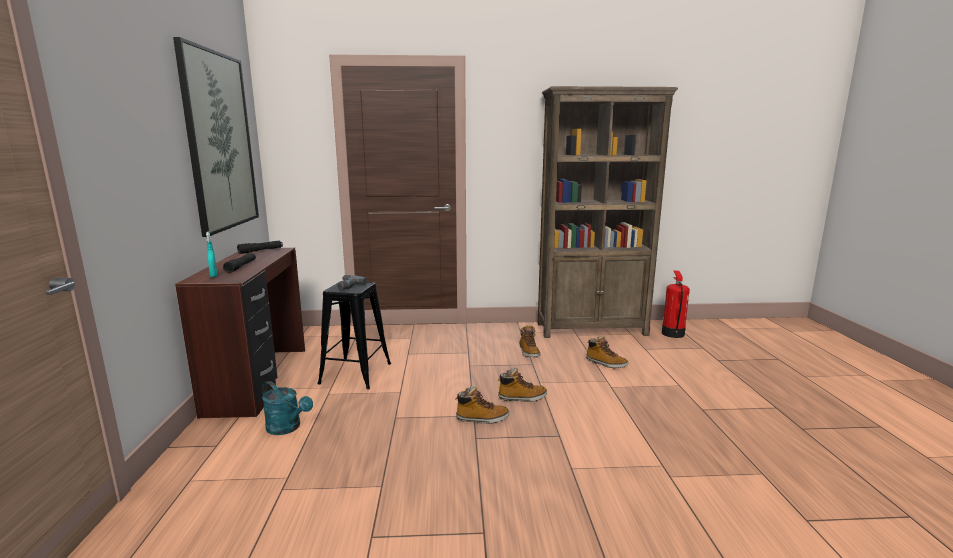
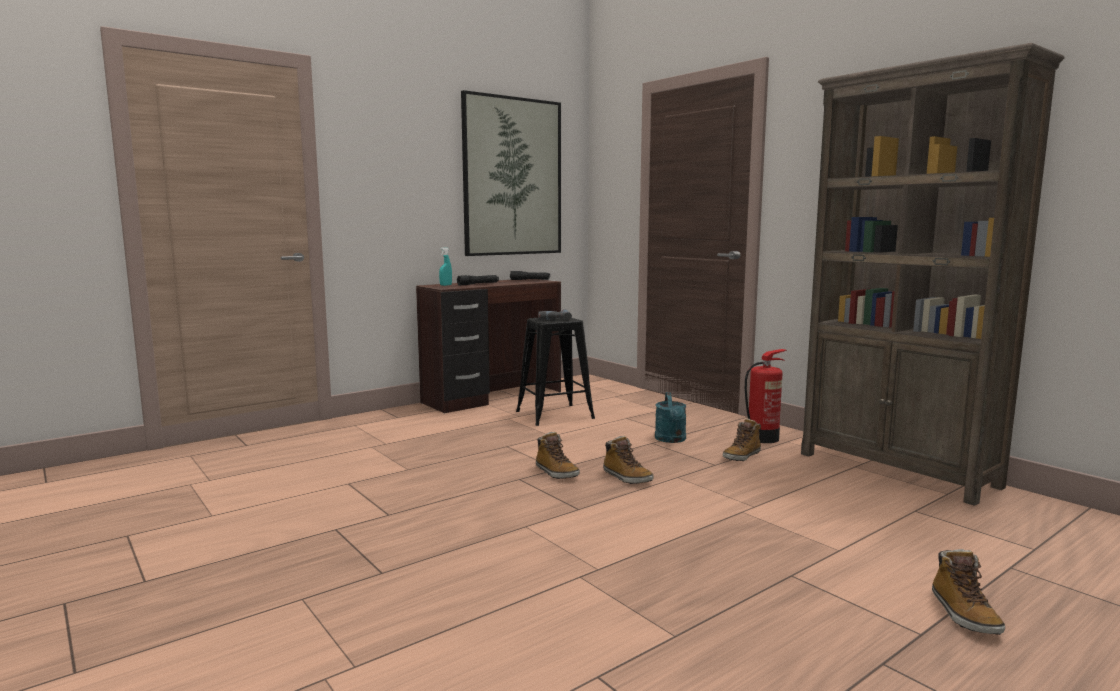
camera: 55 degrees right, 5 degrees down
(287, 428) = (442, 424): turquoise watering can -> turquoise watering can (671, 440)
(605, 363) = (803, 497): boot -> boot (963, 614)
(672, 333) = (1033, 519): fire extinguisher -> fire extinguisher (763, 438)

